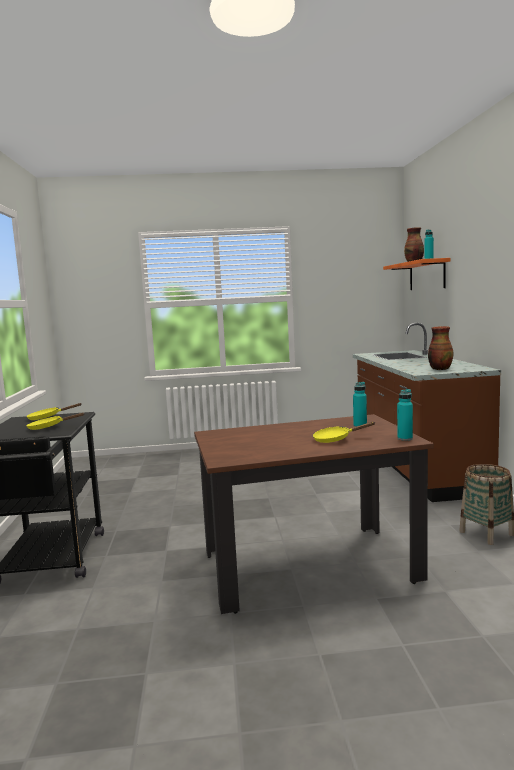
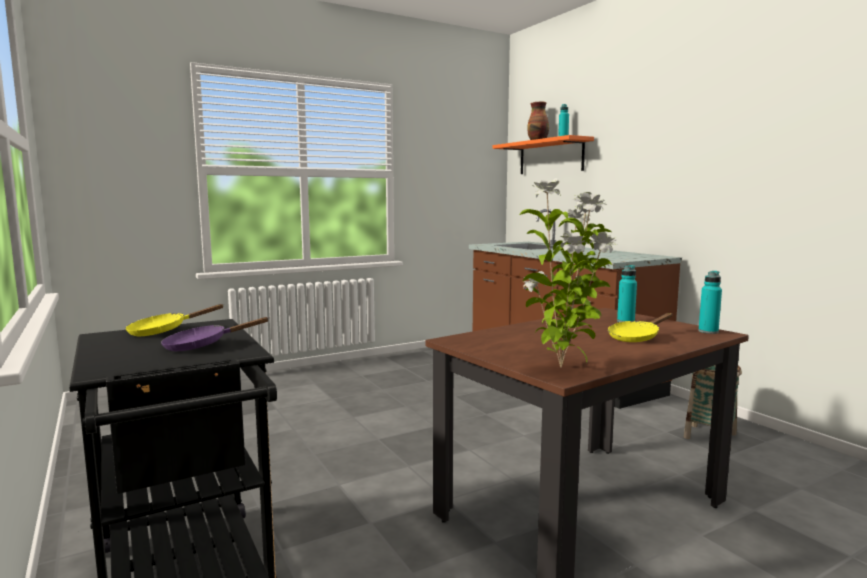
camera: 25 degrees left, 0 degrees up
(49, 427) = (202, 346): yellow frying pan -> purple frying pan
(234, 456) = (563, 368): none -> potted plant
(439, 369) = (618, 257): vase -> none

